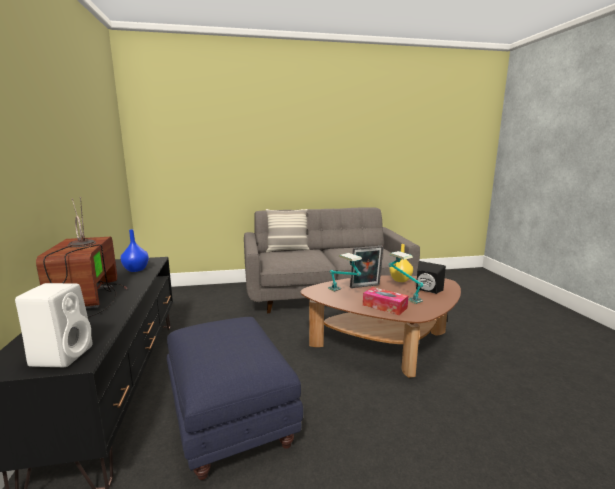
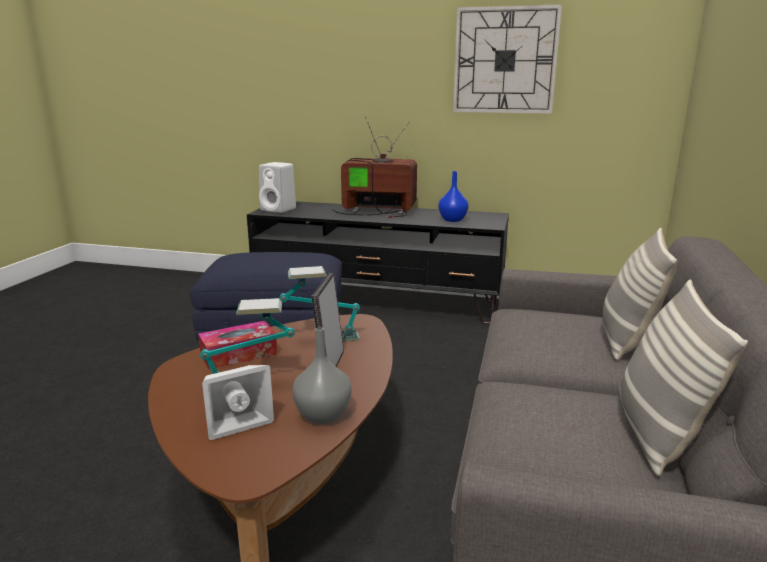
camera: 115 degrees right, 5 degrees up
(80, 138) = (505, 61): none -> wall clock
(349, 247) = (656, 434): none -> pillow
(400, 280) = (324, 415): yellow vase -> grey vase
(427, 290) = (237, 422): black speaker -> white speaker

